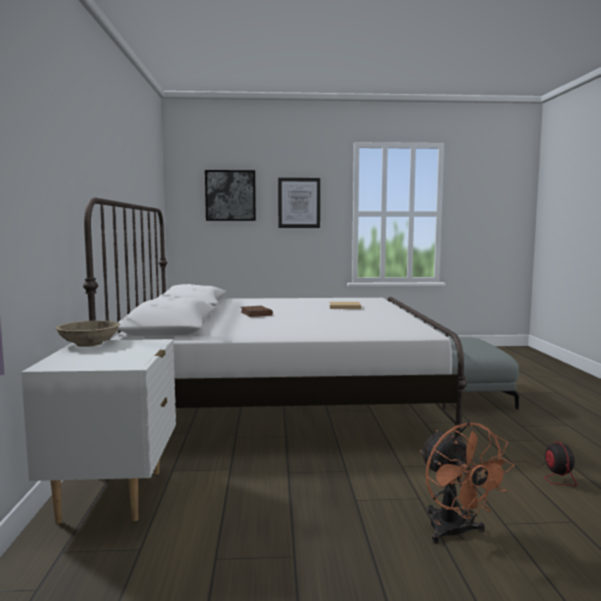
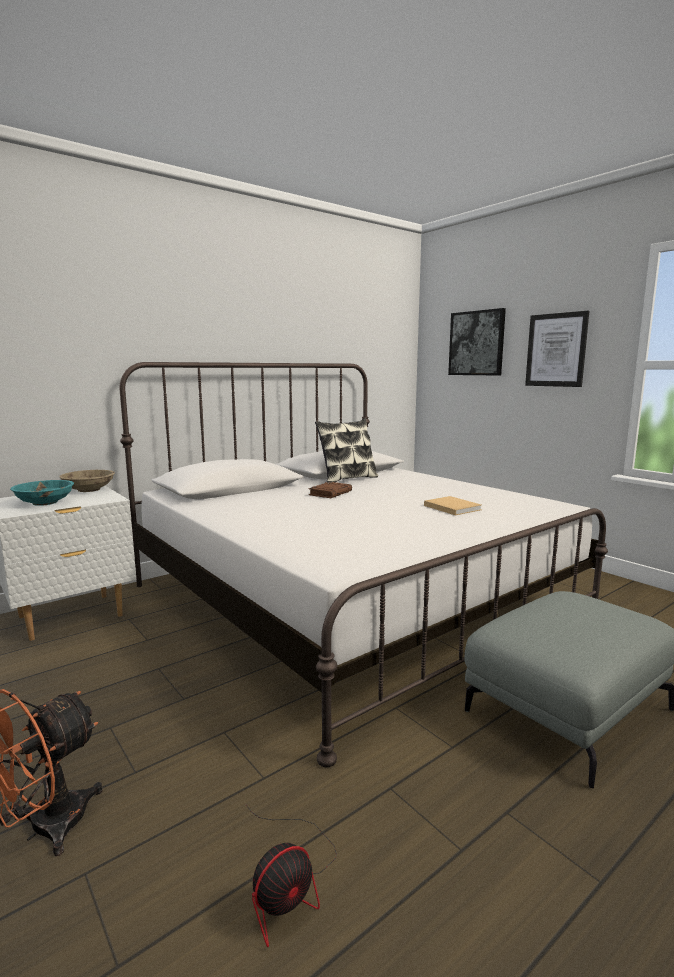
camera: 55 degrees right, 5 degrees up
(112, 356) = (45, 503): none -> turquoise bowl
(222, 307) = (347, 479): none -> pillow

